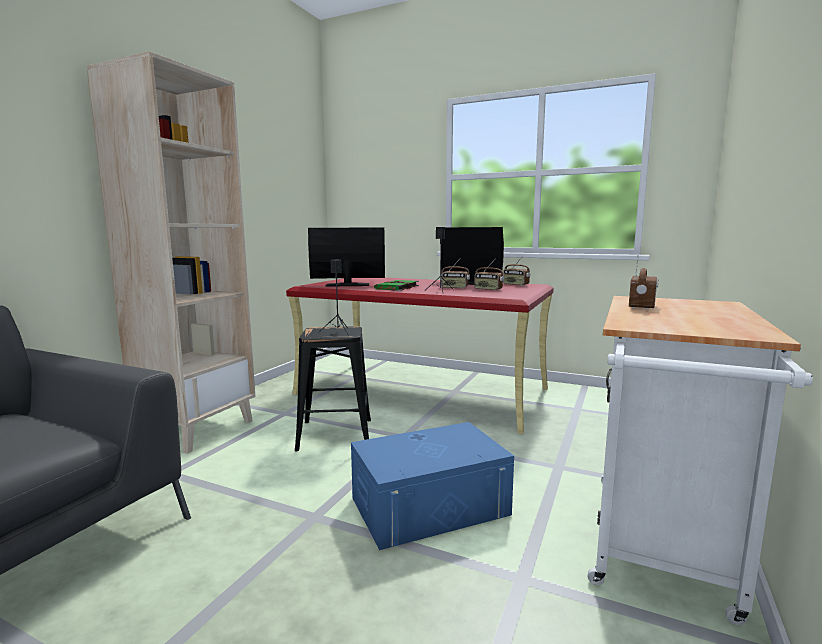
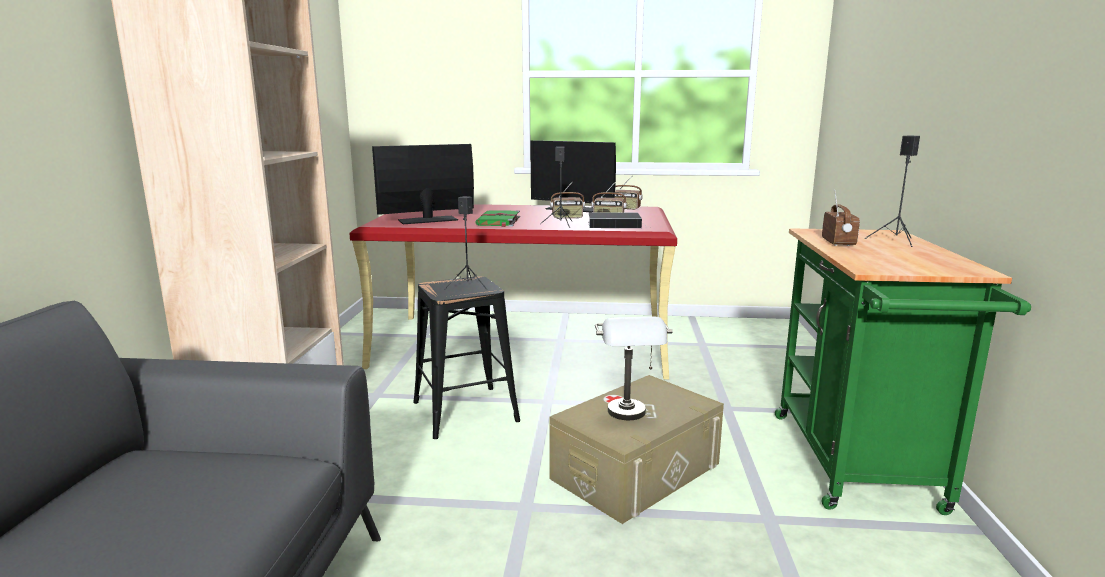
camera: 20 degrees left, 5 degrees up
(415, 454) = (630, 417): none -> grey table lamp
(429, 506) = (636, 471): blue storage box -> beige storage box
(485, 293) = (616, 224): none -> book
(660, 549) = (859, 467): white cart -> green cart
(712, 308) = (896, 241): none -> black speaker

